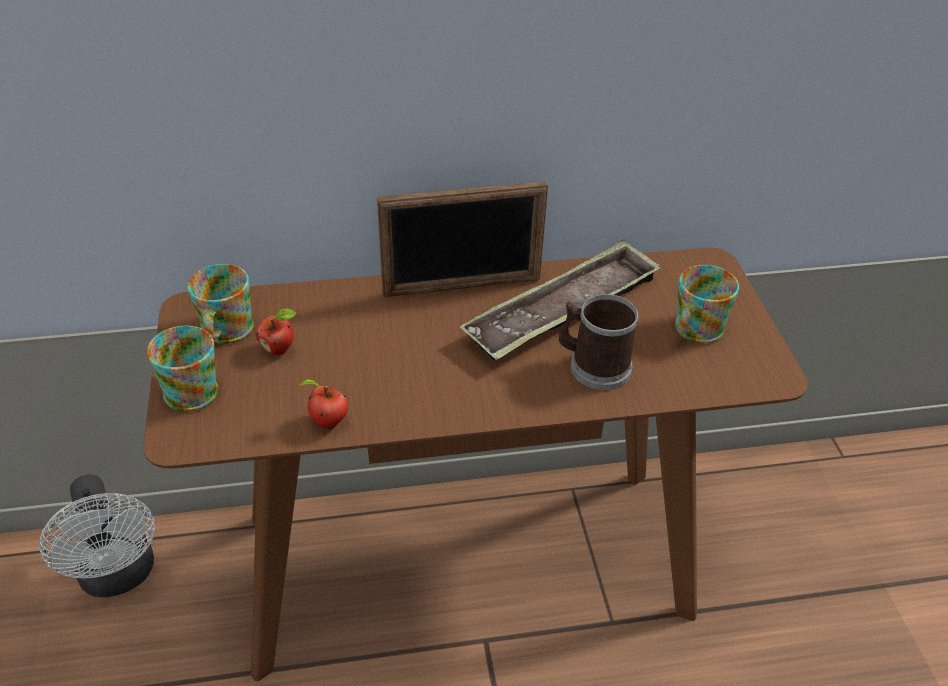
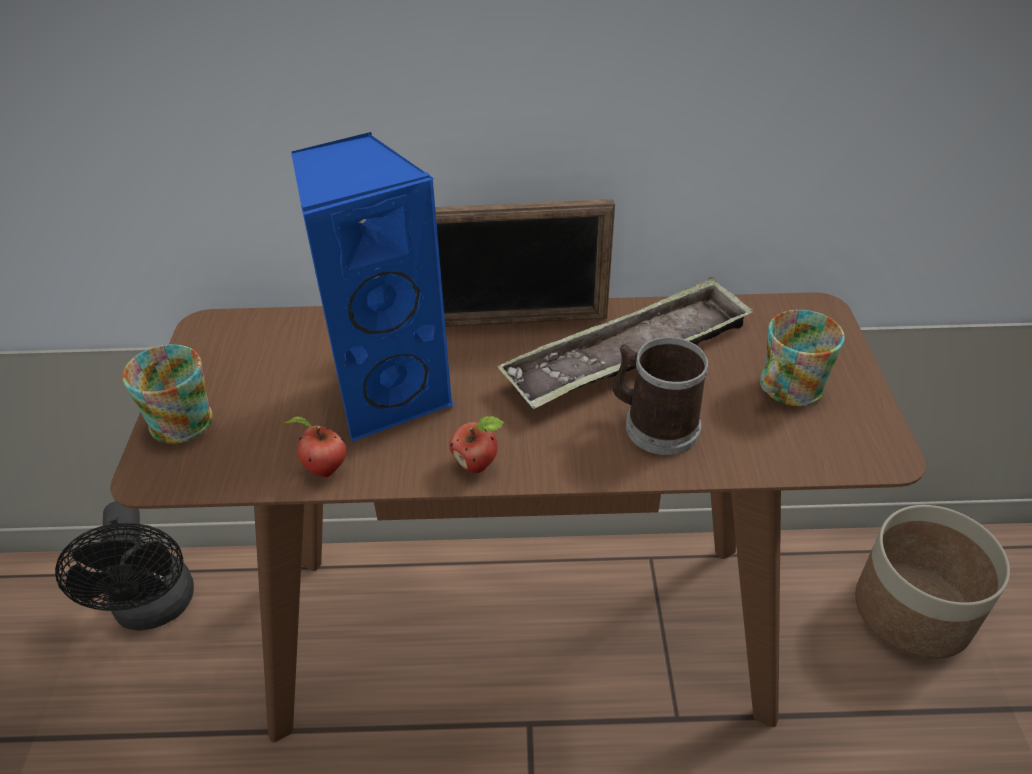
camera: 10 degrees right, 0 degrees up
(119, 576) = (155, 609): white fan -> black fan
(224, 332) = (237, 356): mug -> none
(280, 349) = (292, 380): apple -> apple (478, 464)
(367, 356) = (388, 394): none -> blue speaker
(799, 513) = (913, 611): none -> planter

